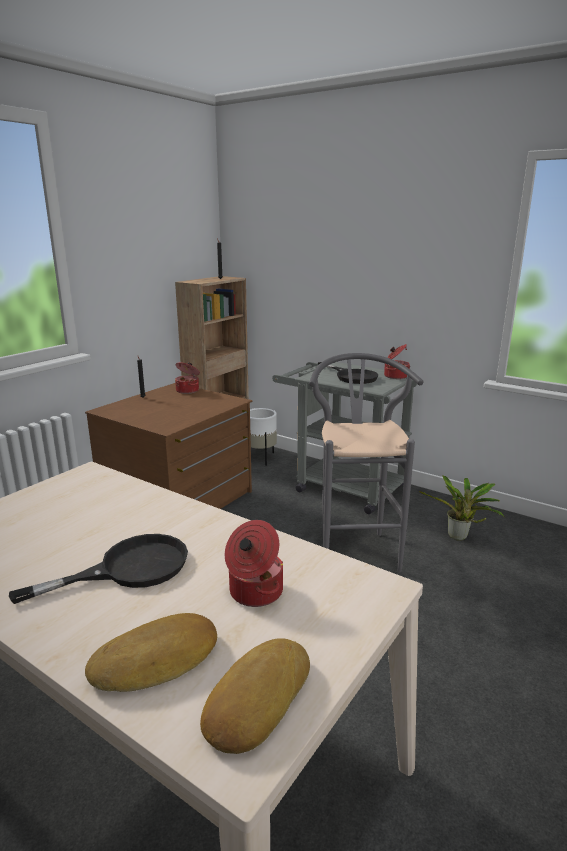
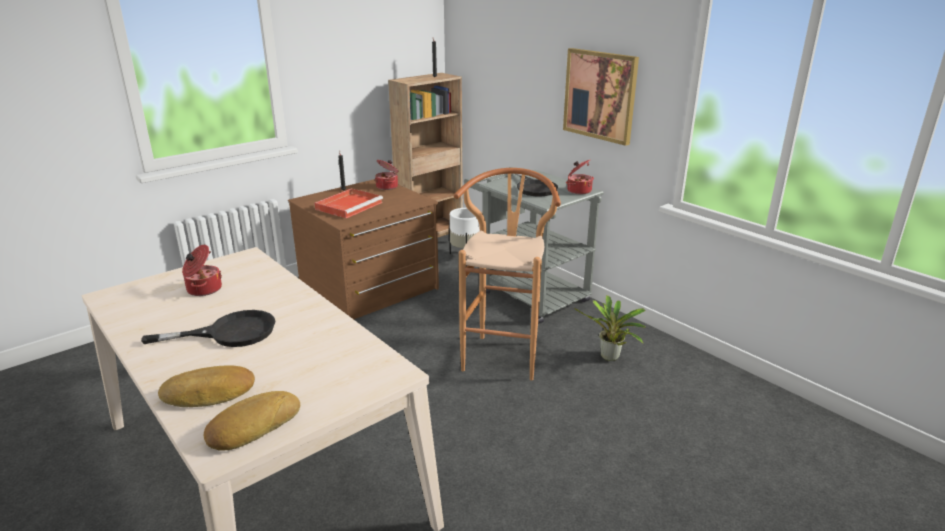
camera: 15 degrees right, 5 degrees up
(160, 411) = (349, 205): none -> red tray
(254, 592) = (303, 362): cooking pot -> cooking pot (203, 289)
(355, 547) = (504, 352): grey stool -> brown stool
(409, 282) = (600, 95): none -> picture

